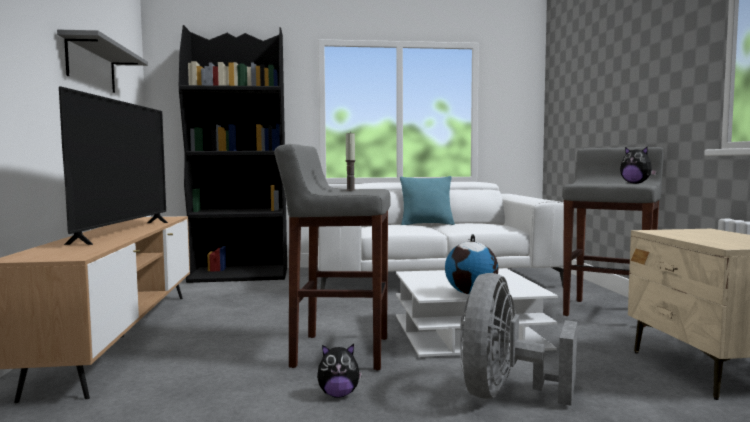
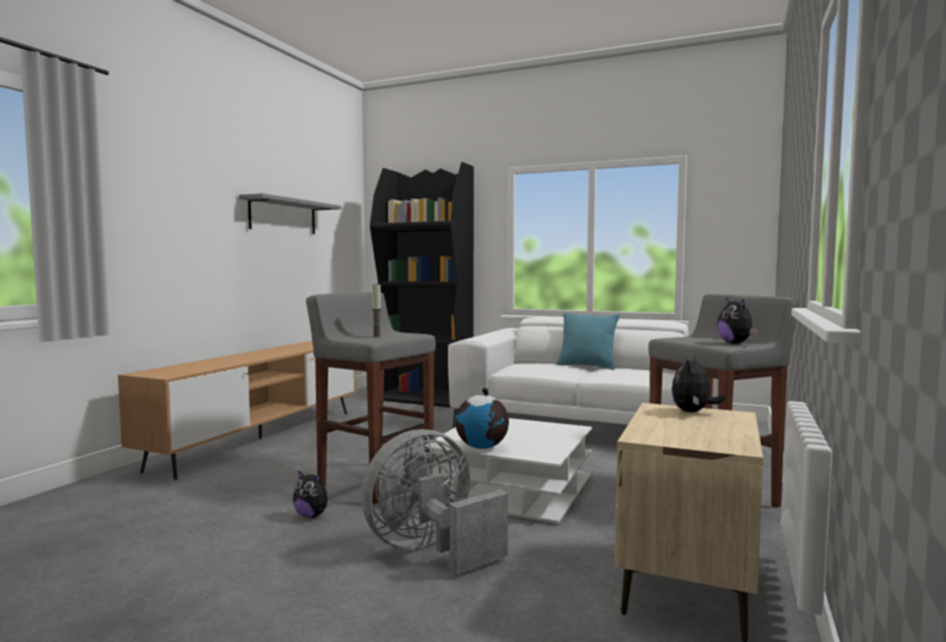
camera: 30 degrees right, 0 degrees up
(124, 232) = (261, 355): television -> none
(684, 231) = (693, 412): none -> plush toy

